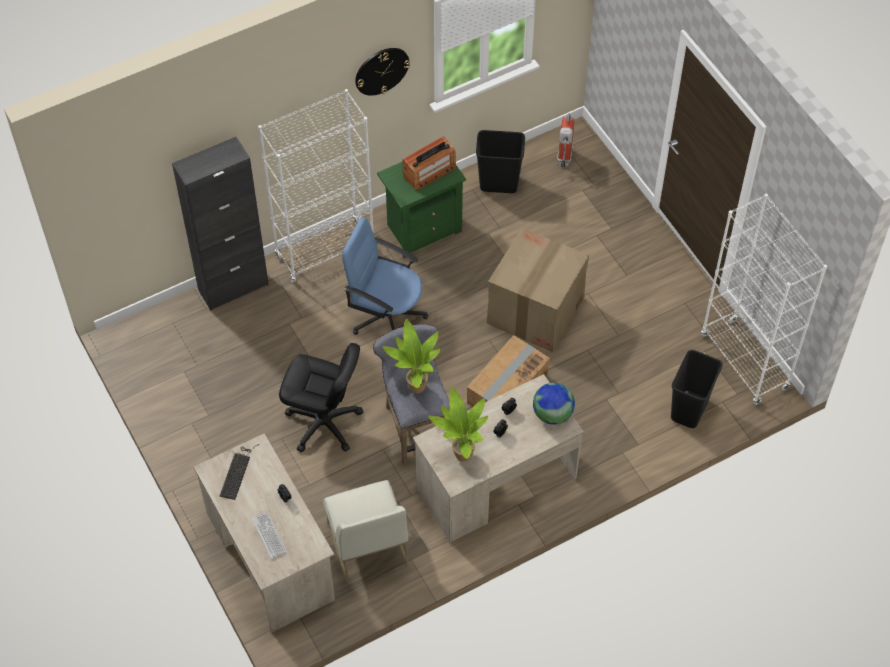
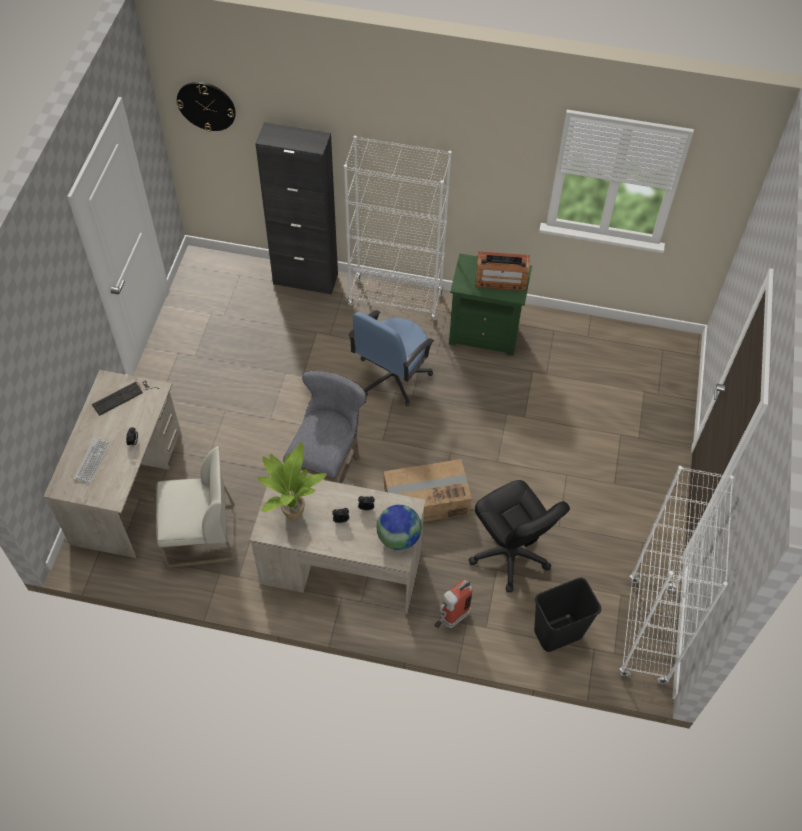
camera: 40 degrees right, 0 degrees up
(324, 423) = (265, 422): black office chair -> black office chair (509, 554)
(367, 545) = (200, 536): white chair -> white chair turned 120 degrees counterclockwise
(381, 70) = (494, 155): wall clock -> wall clock (206, 106)
(386, 315) = (392, 377): blue office chair -> blue office chair turned 120 degrees counterclockwise
(414, 388) = (319, 434): potted plant -> none
(499, 183) = (580, 340): black trash can -> none
(535, 311) = (509, 457): cardboard box -> none
(563, 161) = (650, 359): fire extinguisher -> fire extinguisher (450, 619)

